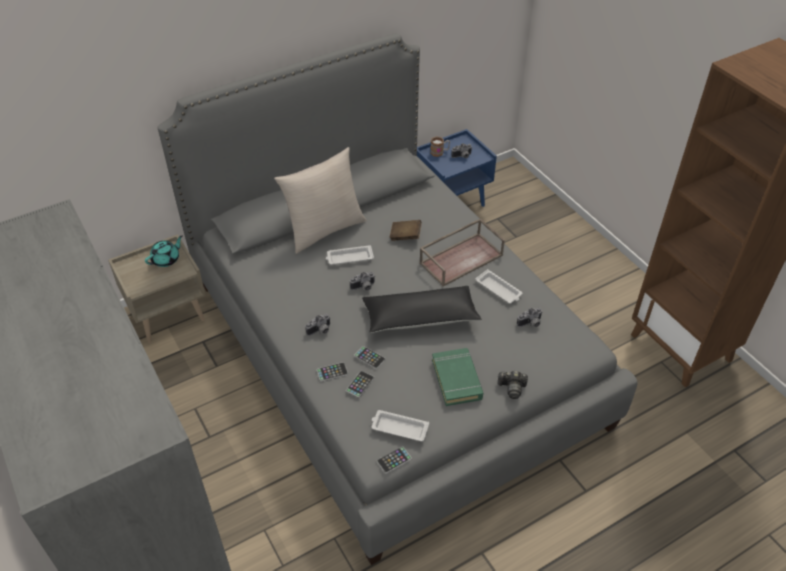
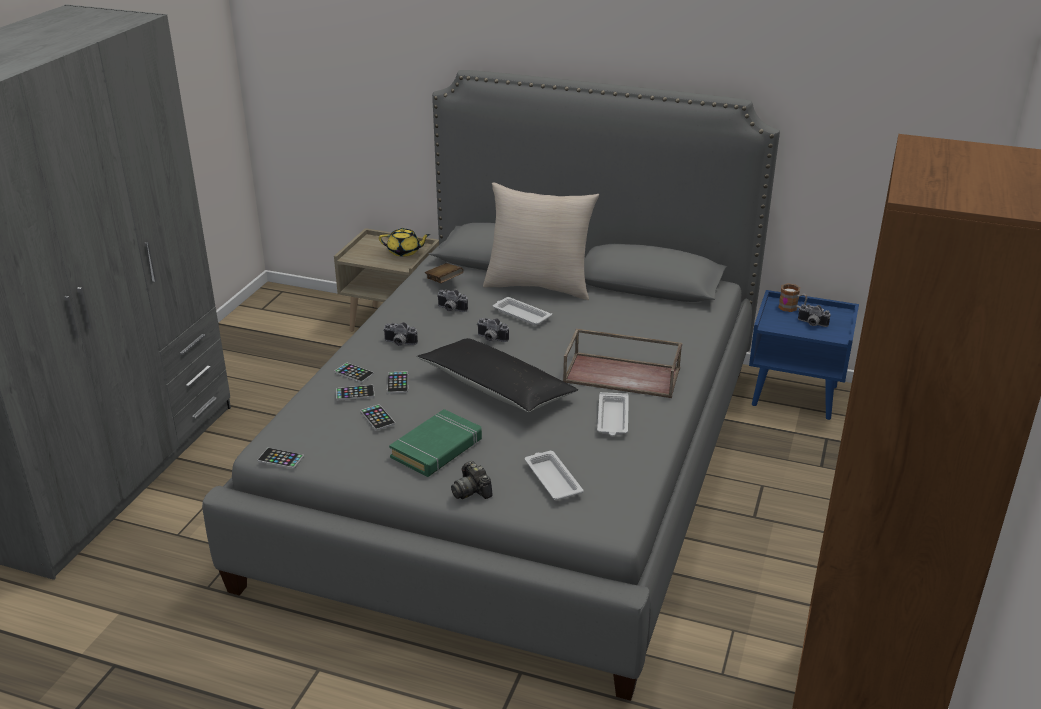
camera: 50 degrees right, 15 degrees down
(166, 259) = (404, 252): turquoise teapot -> yellow teapot
(399, 428) = (324, 441): white tray -> white tray (552, 479)
(400, 388) = (377, 418): none -> phone
(405, 236) = (602, 329): brown book -> brown book (444, 282)
(530, 324) = (590, 462): camera -> camera (450, 309)

